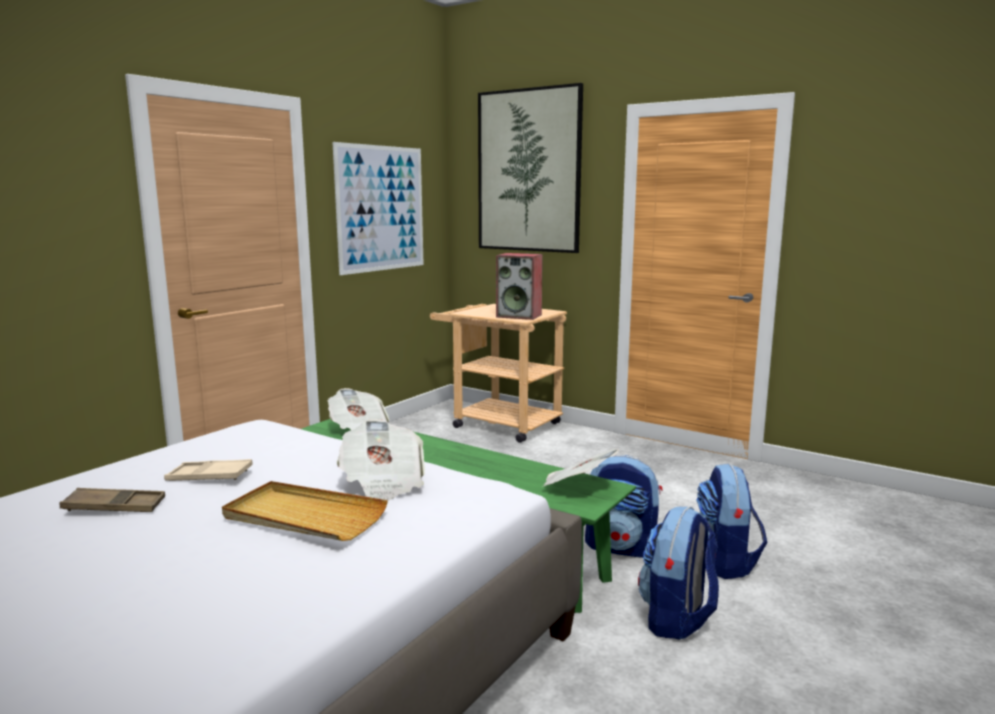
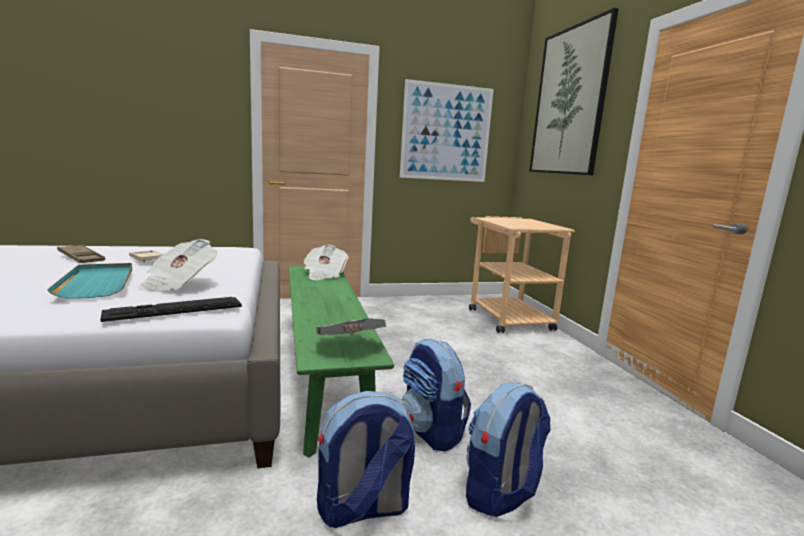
camera: 40 degrees right, 0 degrees up
(303, 516) = (98, 283): beige tray -> turquoise tray
(472, 503) = (174, 308): none -> keyboard
(519, 316) = (520, 225): speaker -> none

